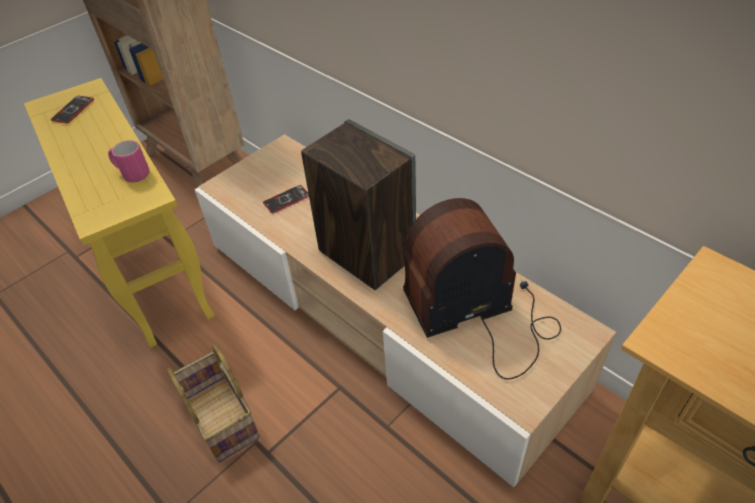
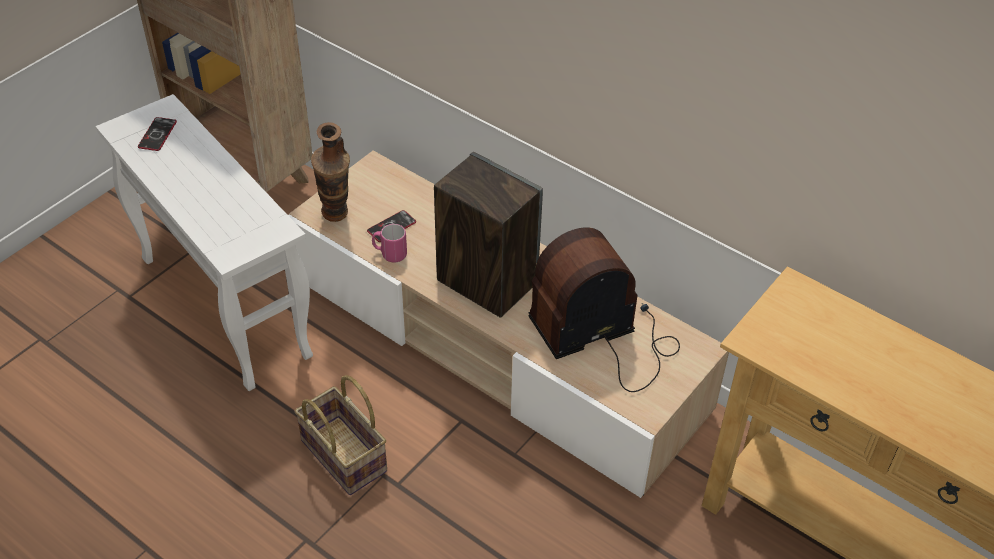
camera: 10 degrees left, 0 degrees up
(132, 174) = (252, 208): pink mug -> pink mug (389, 254)
(151, 269) = (224, 307): yellow side table -> white side table
(238, 192) = (337, 219): none -> vase

